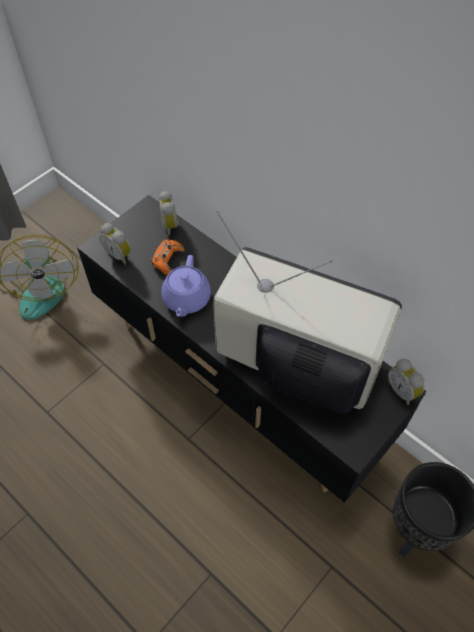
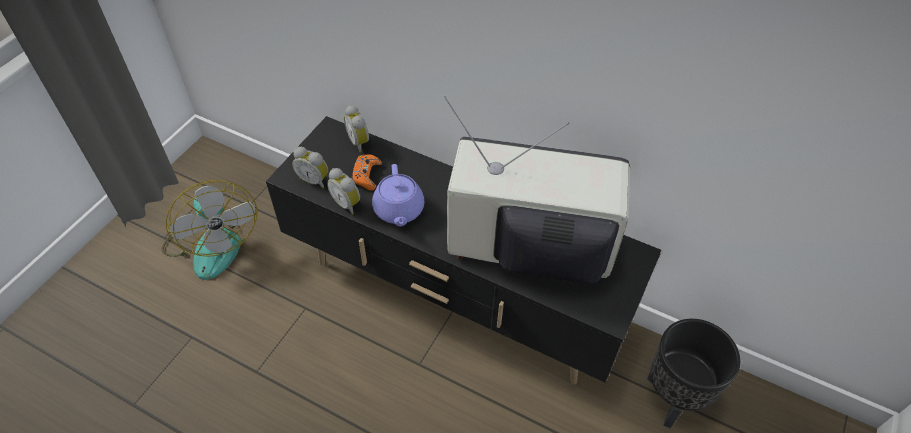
camera: 15 degrees left, 5 degrees down
(402, 390) = (639, 253): alarm clock -> alarm clock (347, 203)

